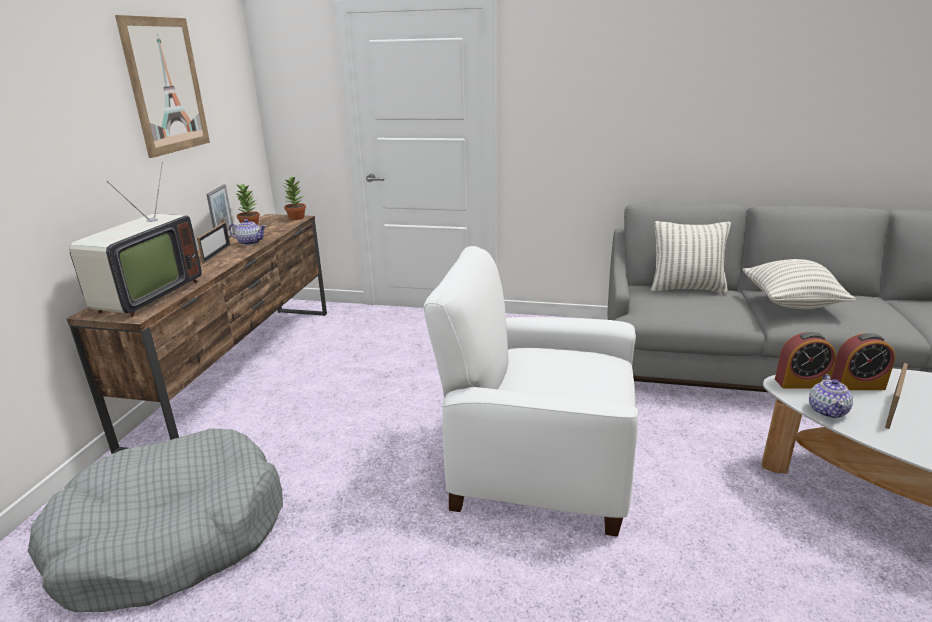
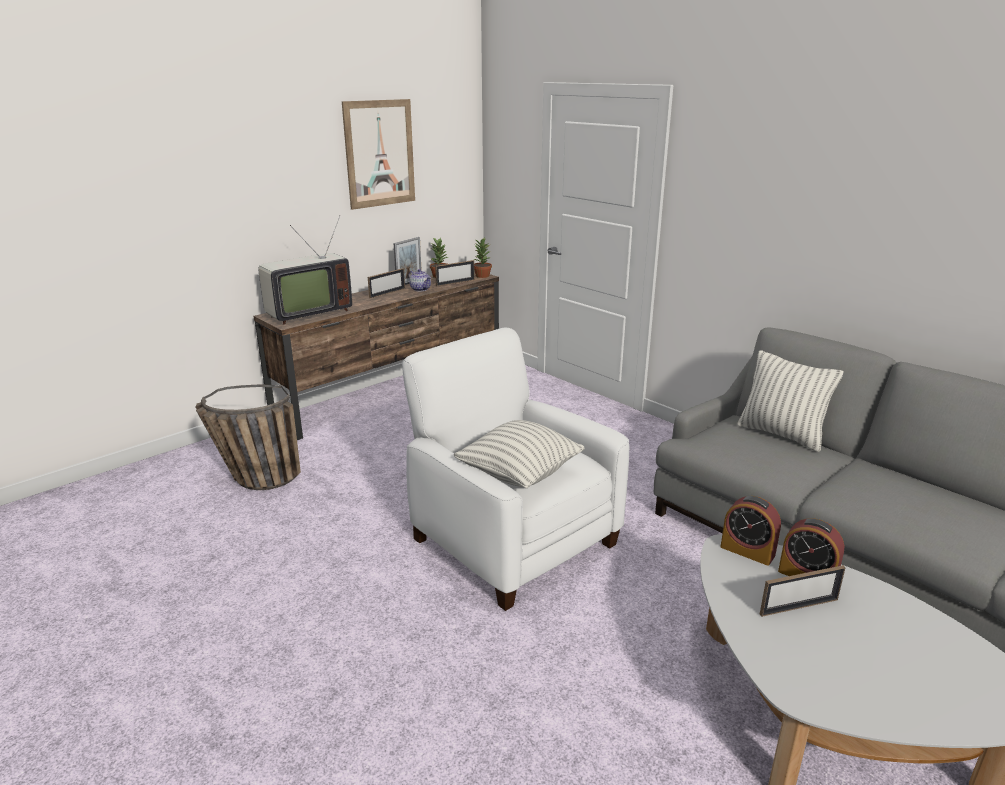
camera: 35 degrees right, 0 degrees up
(172, 536) = (252, 480): grey dog bed -> basket
(278, 229) = (455, 282): none -> picture frame
(791, 304) = (871, 484): pillow -> pillow (519, 475)
(827, 411) = (728, 579): teapot -> none

